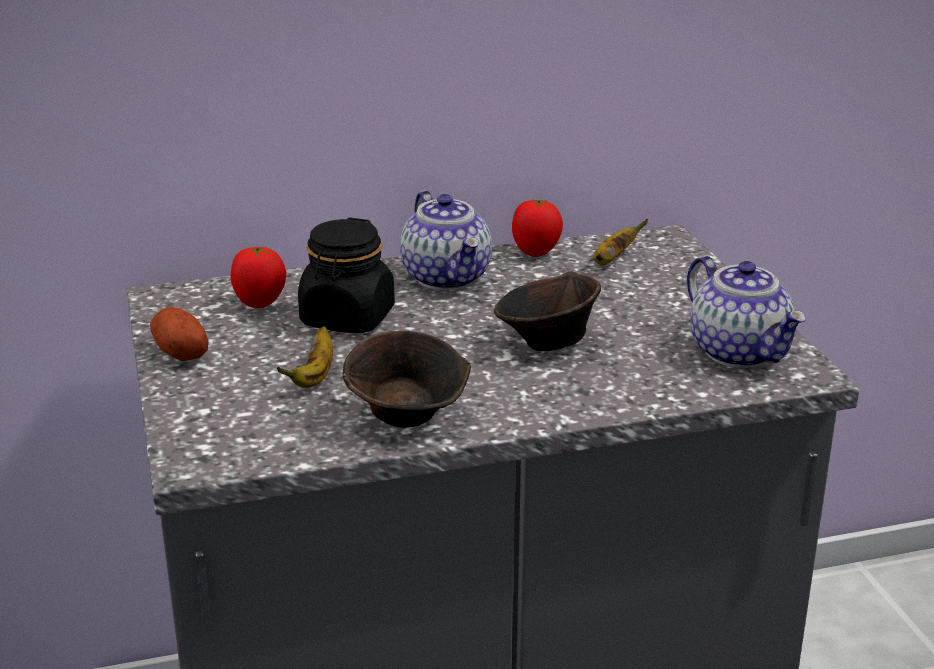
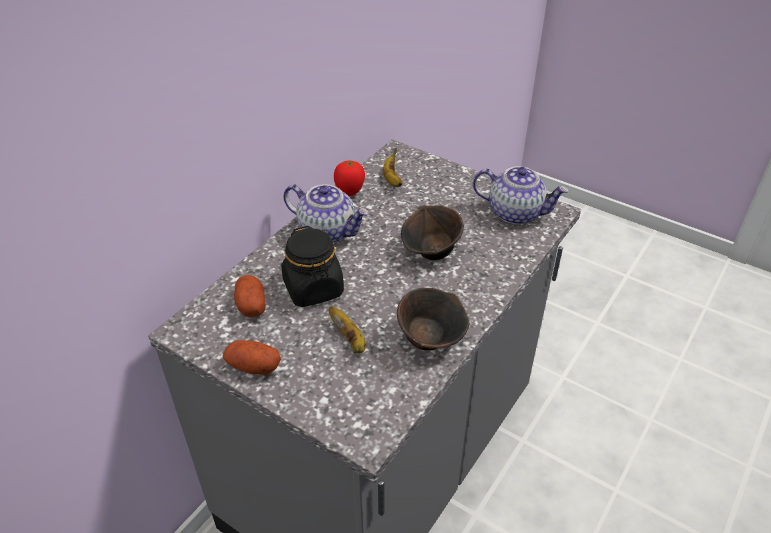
camera: 40 degrees left, 15 degrees up
(259, 304) = (251, 305): tomato -> potato

